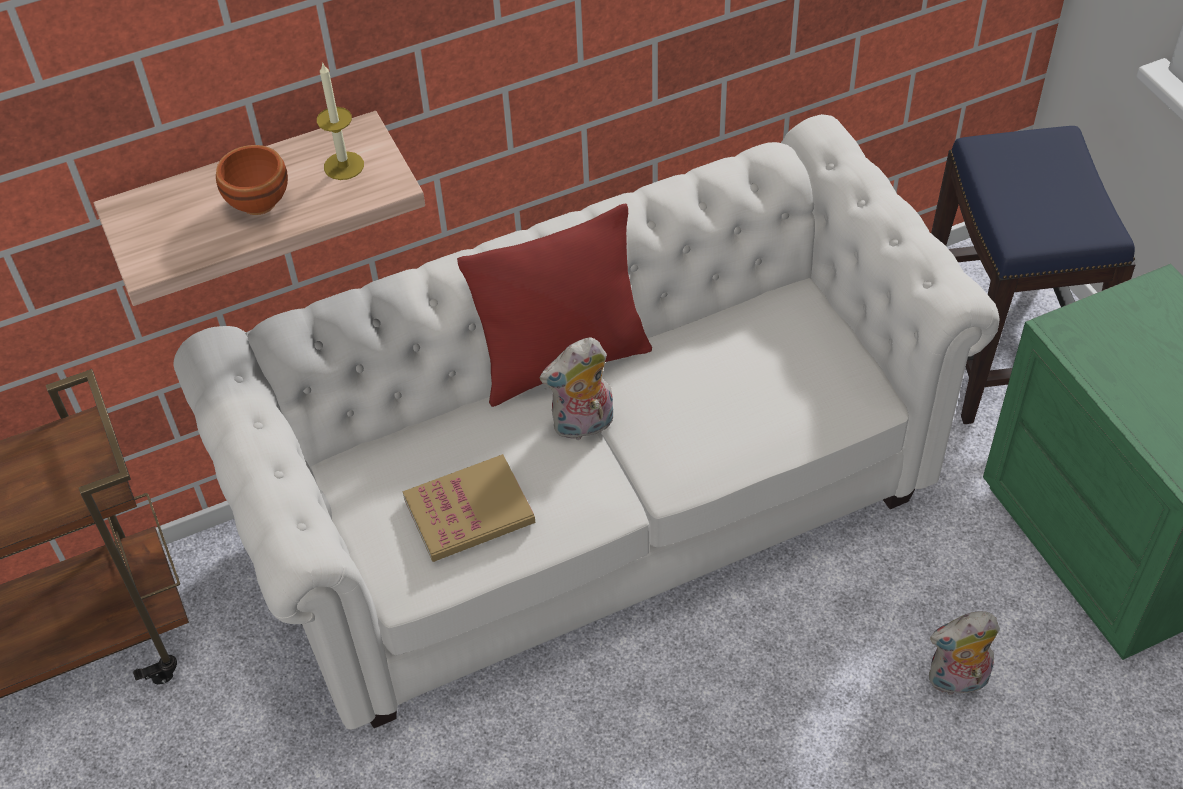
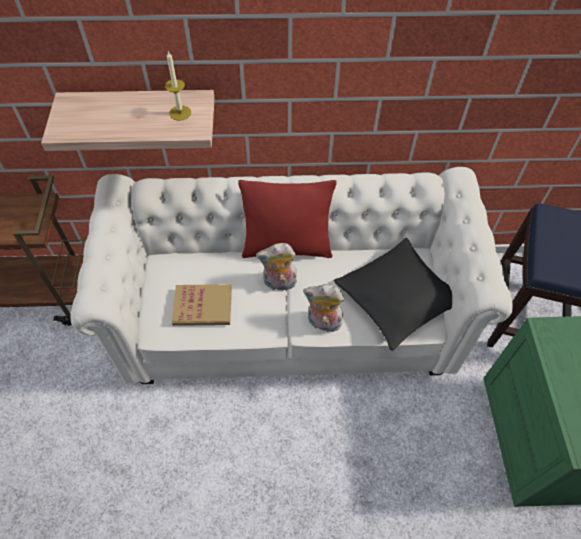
camera: 20 degrees right, 5 degrees up
(259, 204) = (128, 119): brown bowl -> none
(798, 376) = (397, 298): none -> black pillow
(957, 681) = (422, 479): plush toy -> plush toy (323, 323)

